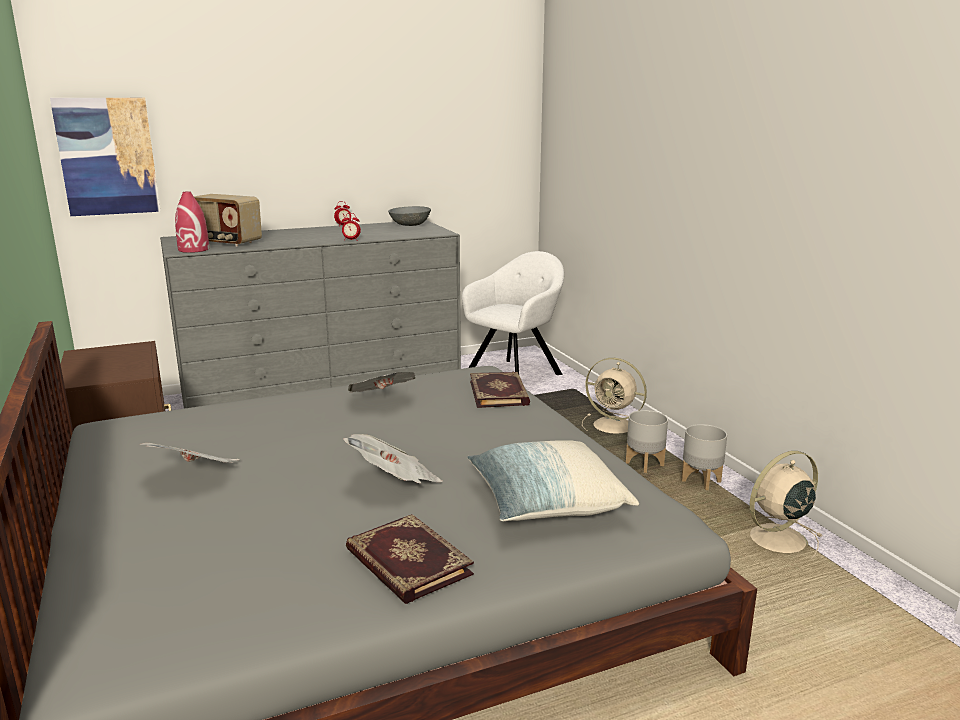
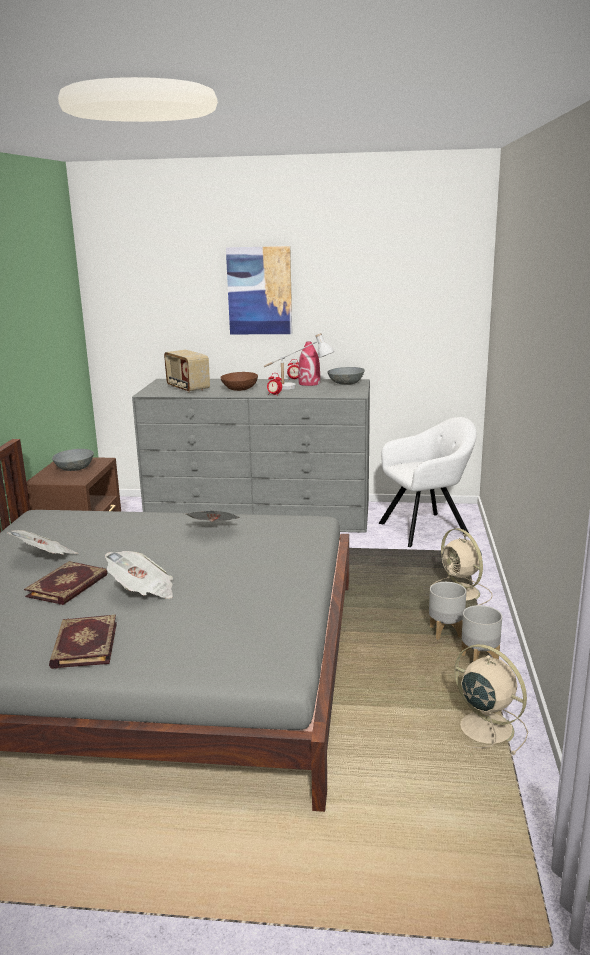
camera: 30 degrees right, 0 degrees up
(107, 156) = (124, 318): picture -> picture (259, 291)
(111, 360) = (74, 468): none -> grey bowl
(194, 249) = (157, 392): red vase -> red vase (309, 383)
(296, 238) = (239, 389): none -> brown bowl
(366, 233) = (298, 388): none -> white table lamp
(500, 393) = (302, 541): book -> book (68, 586)
(546, 502) = (215, 631): pillow -> none
(775, 540) = (483, 727): beige fan -> beige fan turned 45 degrees clockwise

